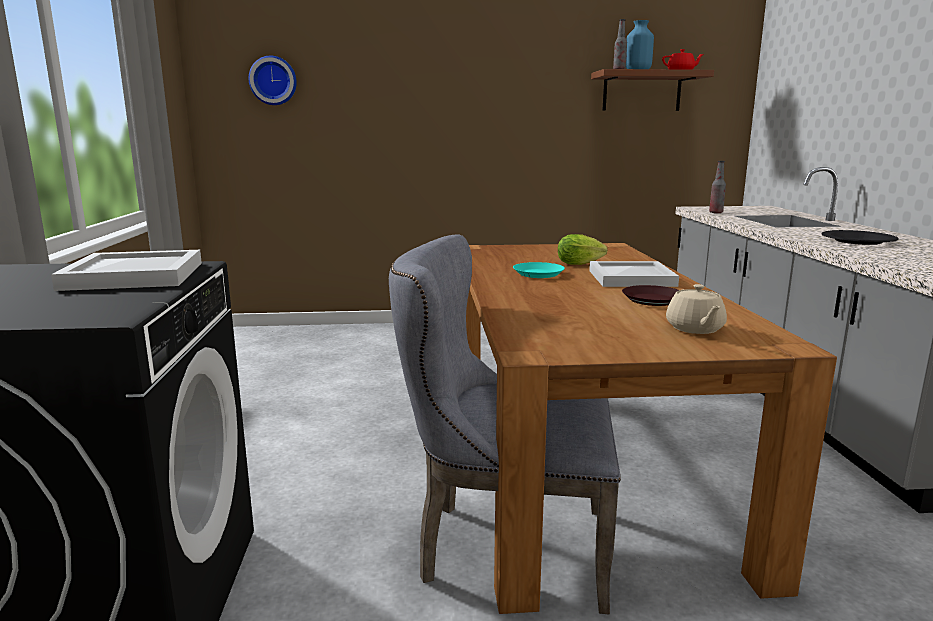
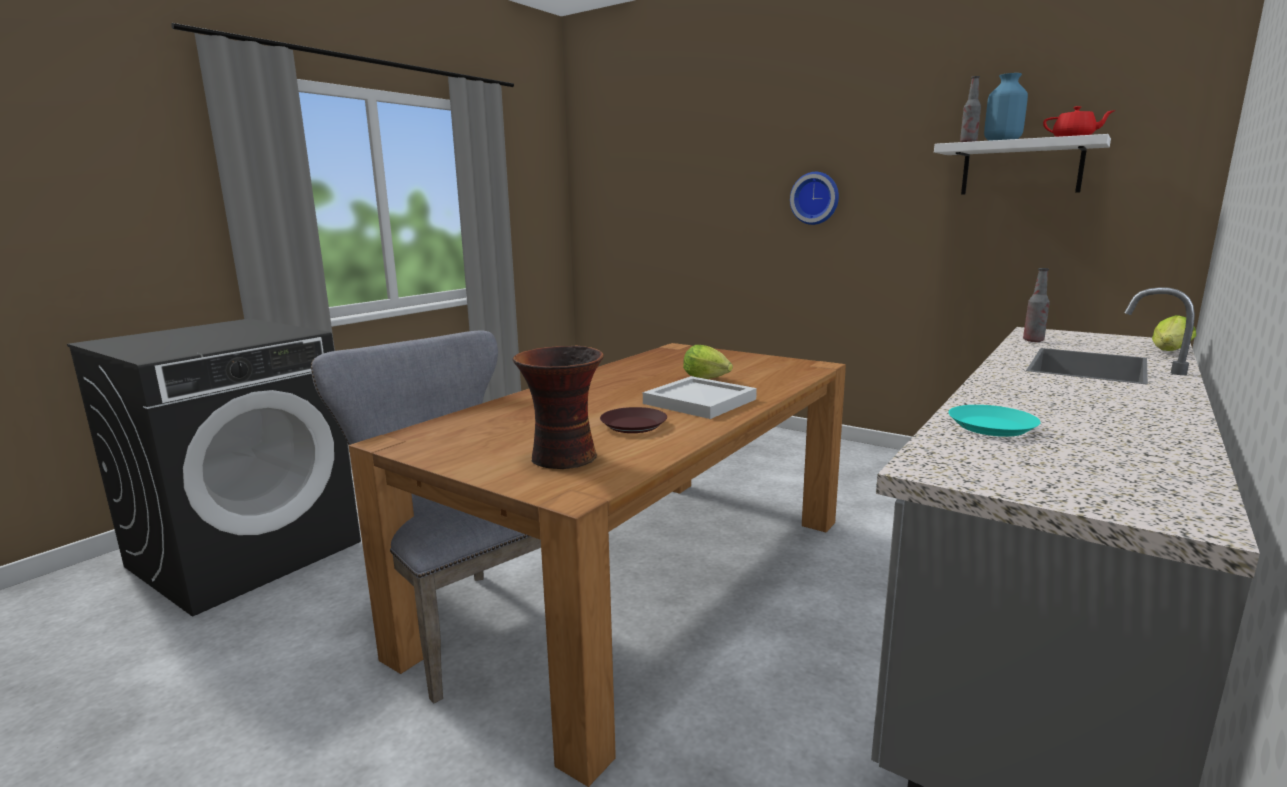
camera: 40 degrees right, 0 degrees up
(136, 276) = (257, 335): white tray -> none
(273, 81) = (628, 173): wall clock -> wall clock (815, 198)
(538, 274) = (635, 381): turquoise plate -> turquoise plate (991, 427)
(642, 92) = (1021, 168): brown shelf -> white shelf
(695, 329) = (563, 458): beige teapot -> vase
(788, 211) = (1169, 352): none -> lettuce
(858, 241) = (1052, 407): black plate -> none

